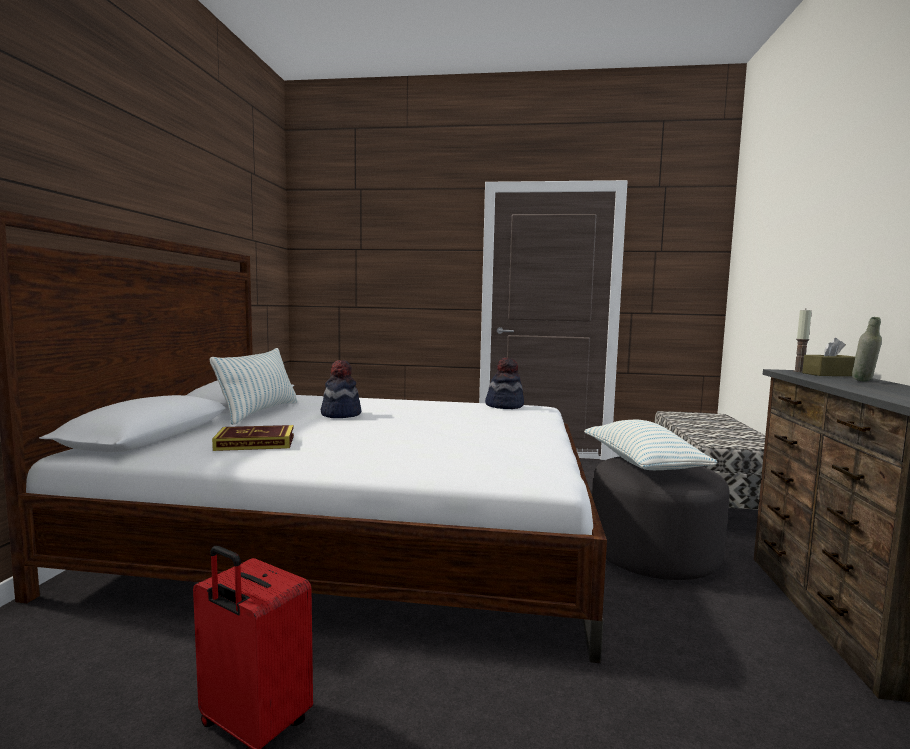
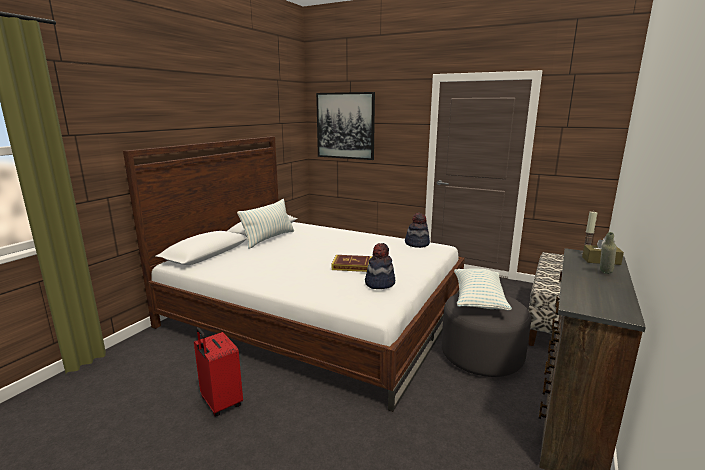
camera: 20 degrees right, 10 degrees up
(255, 443) = (250, 264): book -> book (352, 266)
(340, 414) = (310, 244): hat -> hat (379, 283)
(353, 253) = (345, 126): none -> picture

